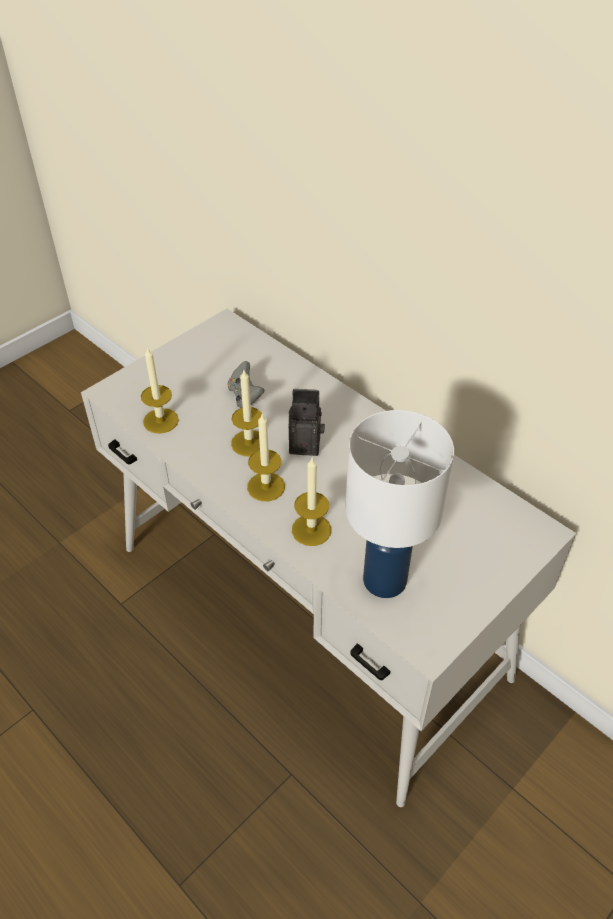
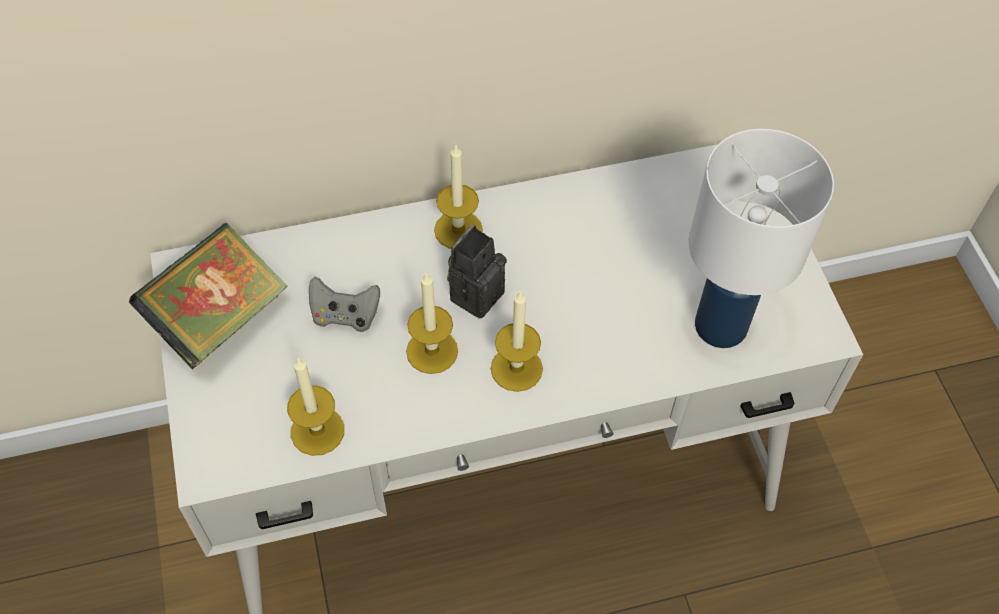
camera: 60 degrees left, 10 degrees up
(205, 350) = (219, 317): none -> book
(311, 530) = (611, 356): candle -> candle (458, 230)

